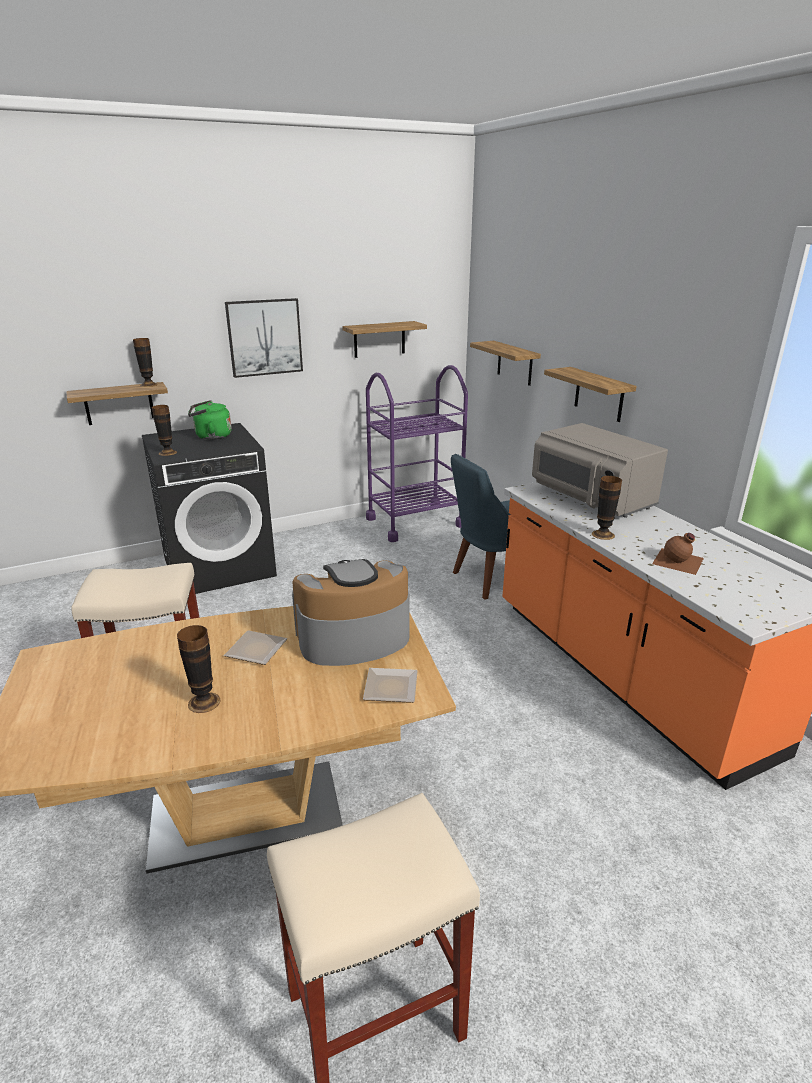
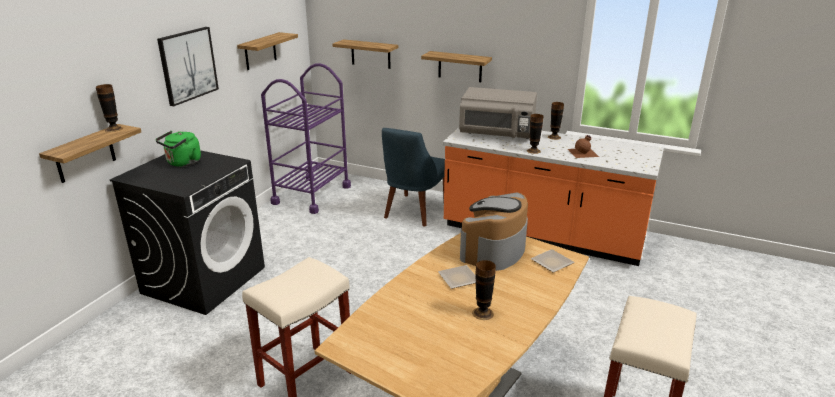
camera: 40 degrees left, 0 degrees up
(167, 452) = (174, 185): vase -> vase (554, 137)

